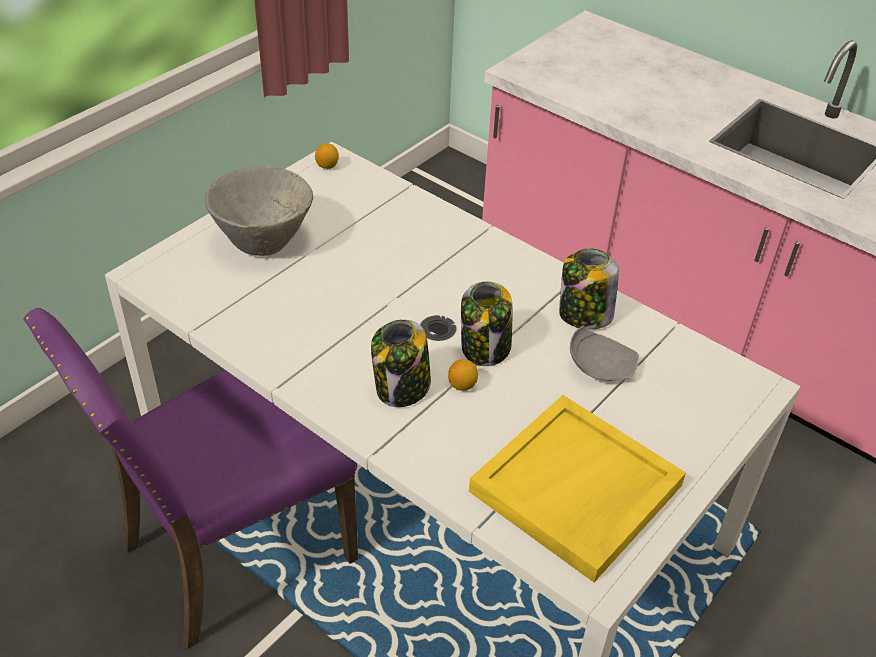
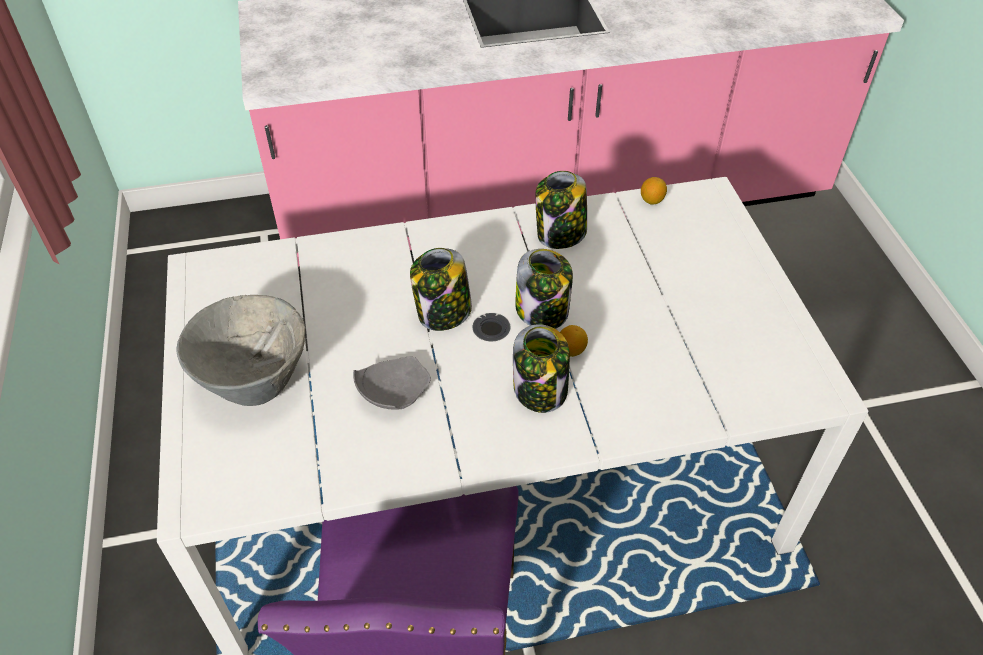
camera: 50 degrees left, 5 degrees up
(327, 166) = (201, 278): lemon -> lemon (651, 200)
(422, 294) = (443, 313): none -> jar
(576, 490) = (732, 350): yellow tray -> none
(600, 365) = (621, 259): grey plate -> grey plate (392, 391)

